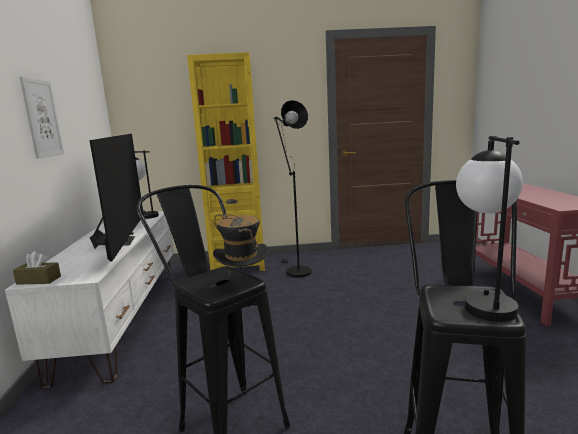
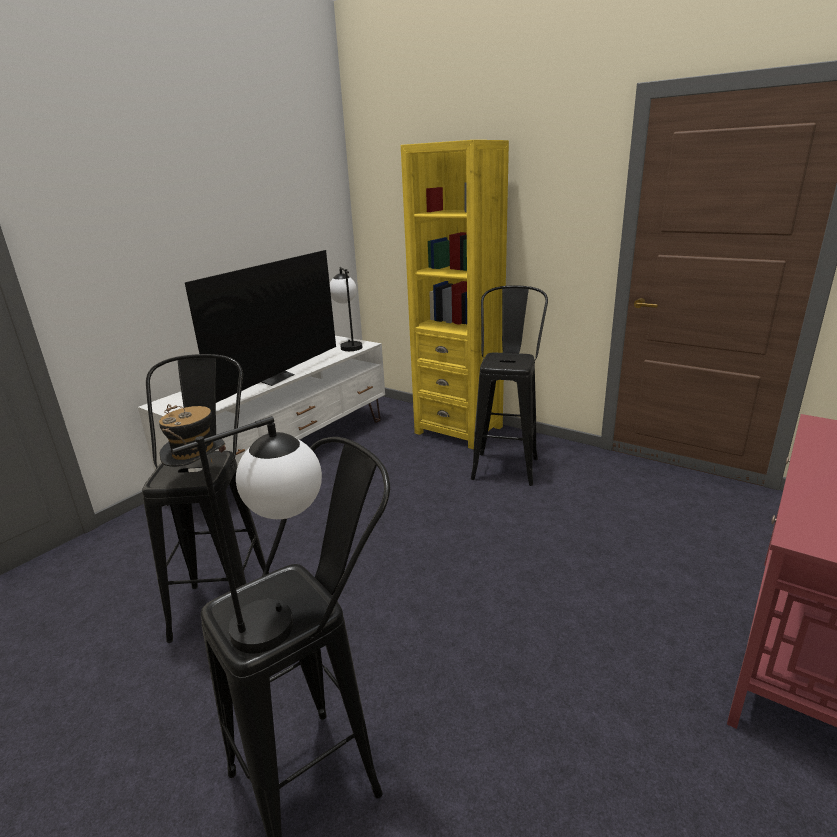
camera: 40 degrees right, 10 degrees up
(38, 280) = (164, 405): brown tissue box -> none
(42, 118) = (221, 235): picture -> none
(295, 270) = (506, 463): black floor lamp -> black stool

